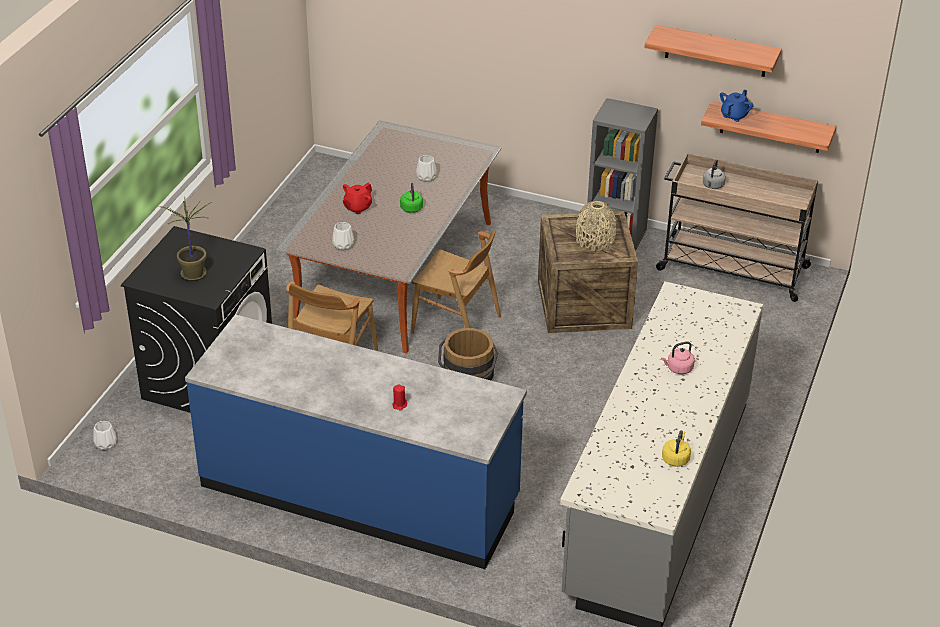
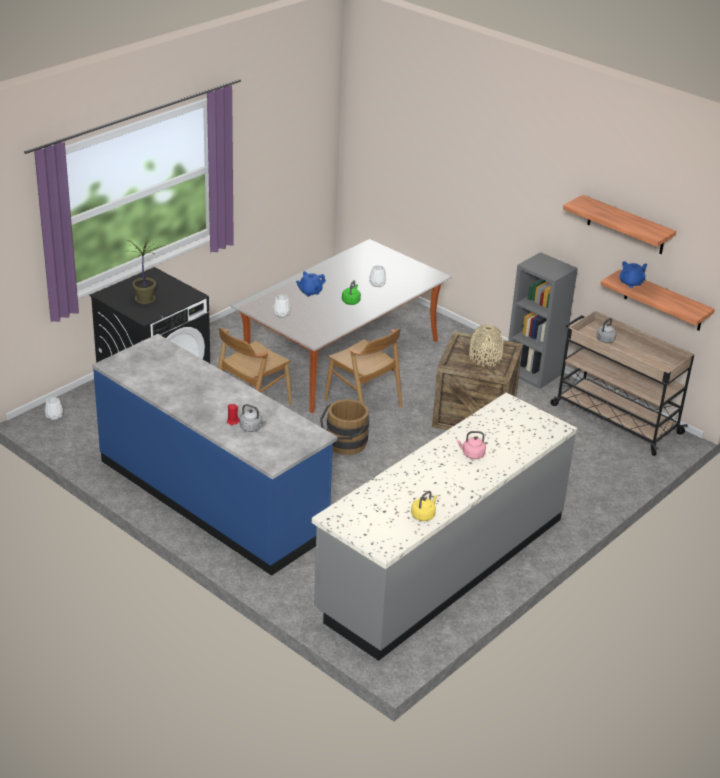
camera: 20 degrees right, 5 degrees down
(357, 207) = (310, 292): red teapot -> blue teapot
(427, 407) = (252, 428): none -> grey kettle

